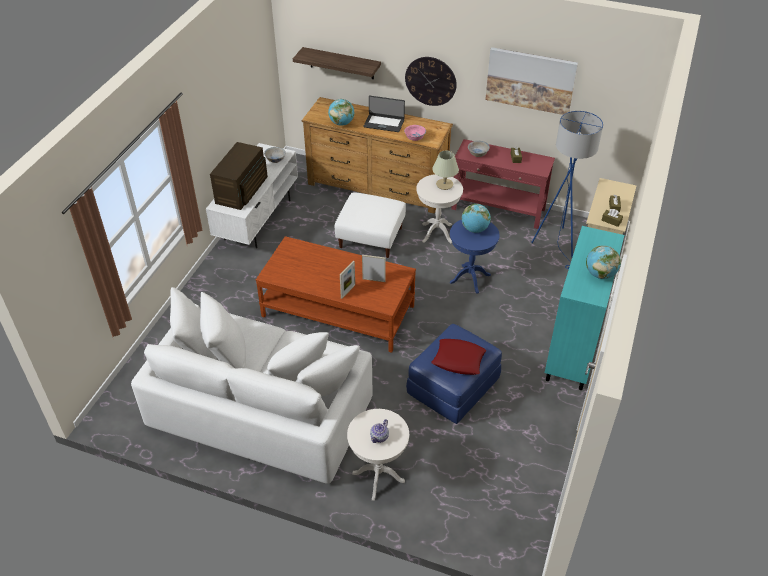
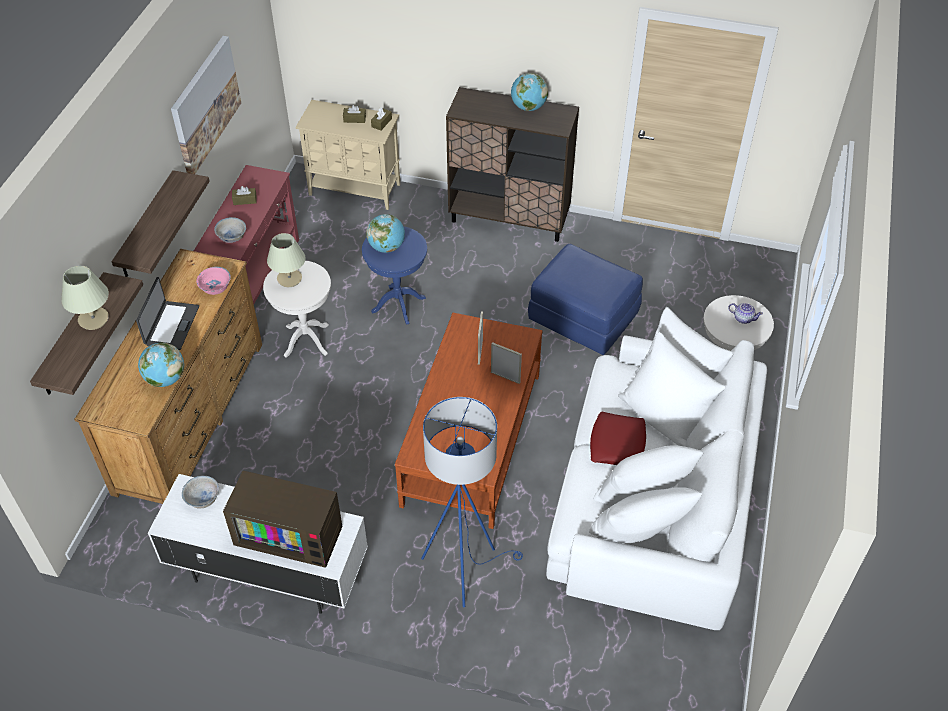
camera: 95 degrees left, 5 degrees up
(342, 61) = (93, 319): none -> beige table lamp
(371, 237) = (315, 414): white ottoman -> none
(430, 81) = (146, 226): wall clock -> shelf
(458, 360) = (595, 274): red pillow -> red pillow (617, 444)
(558, 244) = (330, 222): blue floor lamp -> blue floor lamp (464, 567)
(573, 350) = (509, 218): turquoise cabinet -> brown cabinet

